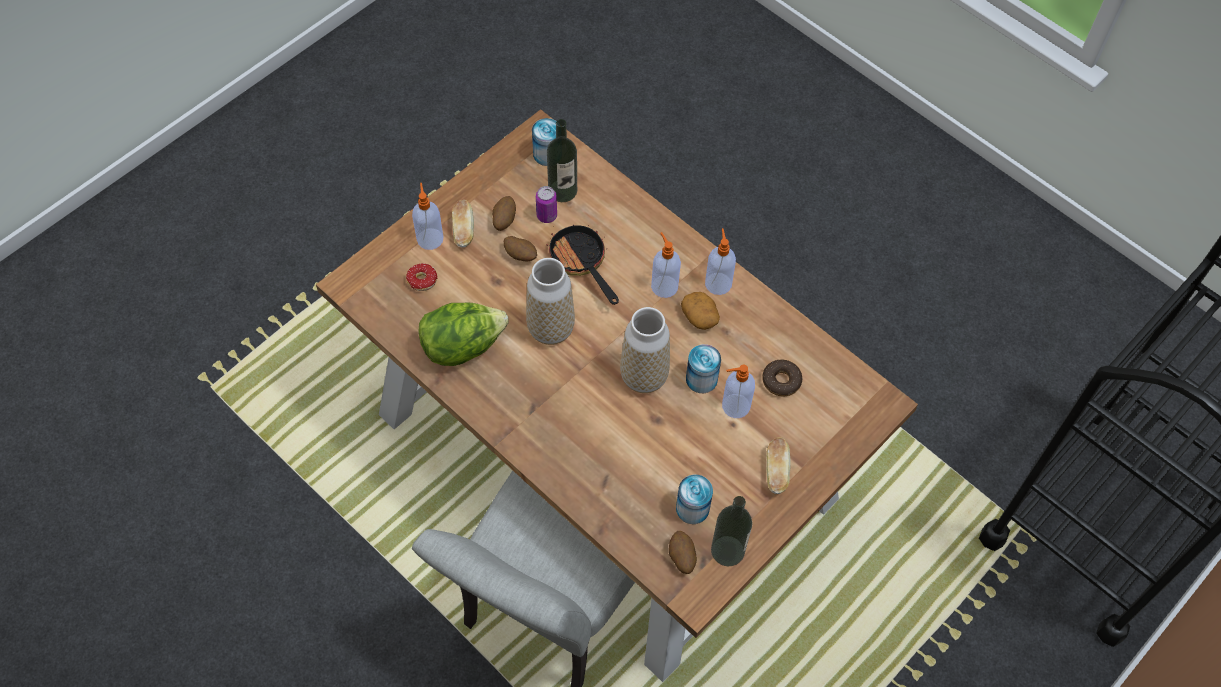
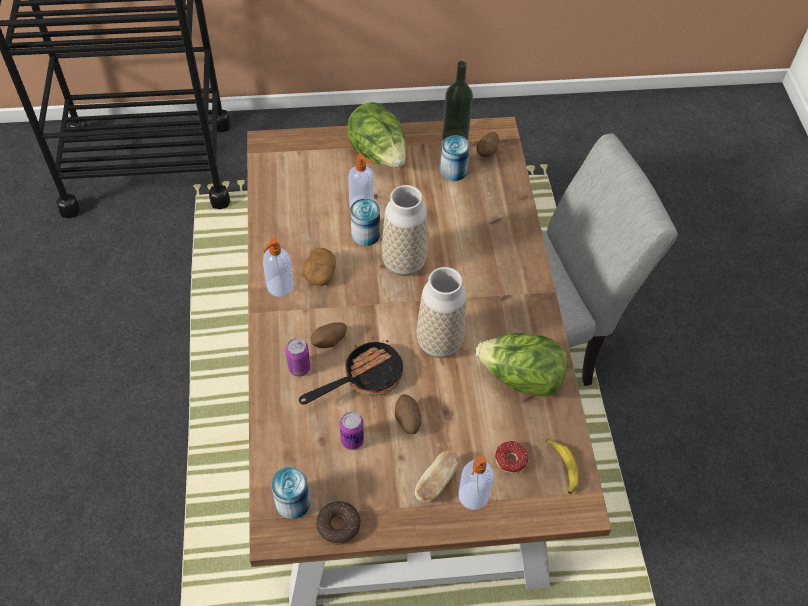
camera: 140 degrees left, 5 degrees down
(380, 301) = (562, 467): none -> banana
(504, 220) = (392, 465): potato -> potato (329, 342)
(562, 190) = (316, 454): bottle -> none
(581, 263) = (364, 377): frying pan -> frying pan turned 135 degrees counterclockwise
(635, 236) = (299, 368): none -> can
(664, 286) = (320, 313): soap dispenser -> none
(776, 471) = (378, 155): bread -> lettuce
(781, 381) = (314, 198): donut -> donut (338, 525)

